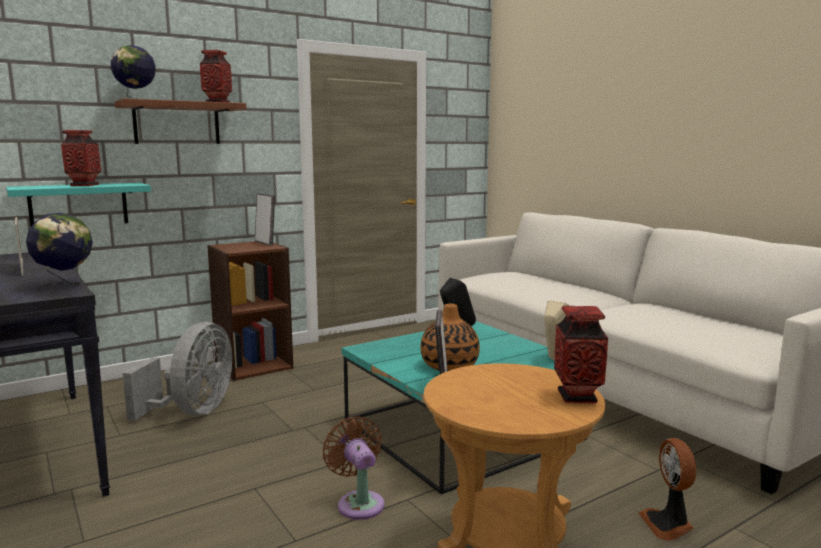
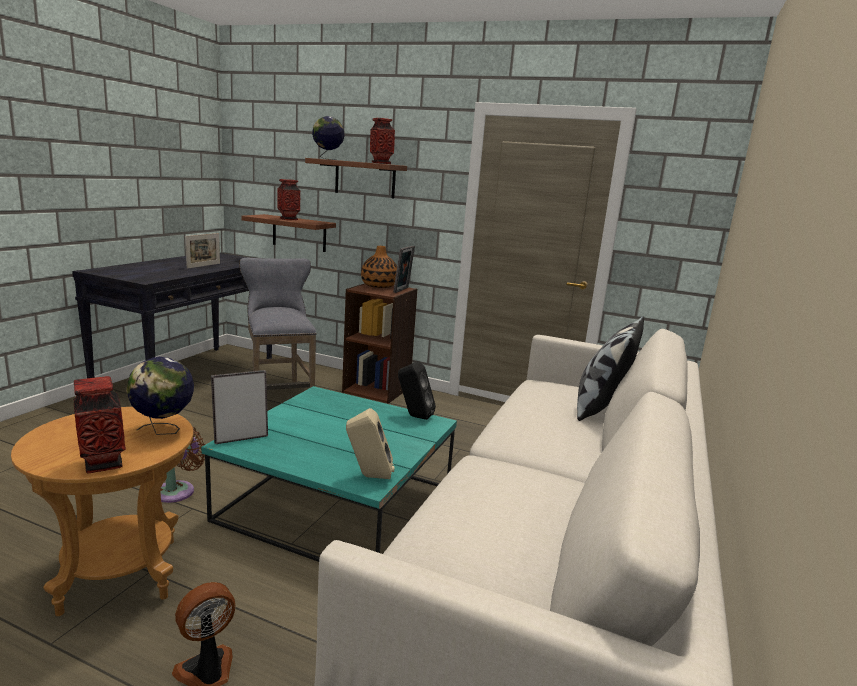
camera: 55 degrees right, 5 degrees up
(65, 285) = (165, 277): globe -> globe (163, 431)
(79, 205) = (299, 233): turquoise shelf -> brown shelf
(193, 411) = (279, 397): grey fan -> grey stool
(449, 366) = (302, 431): vase -> vase (378, 286)
(534, 276) = (601, 408): none -> pillow

